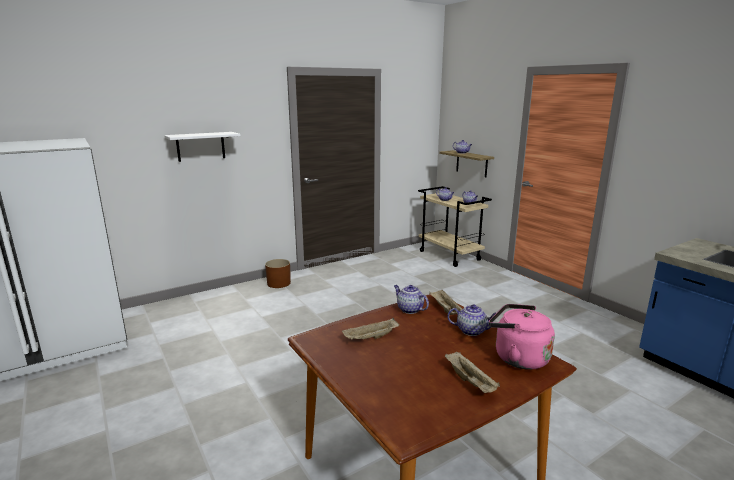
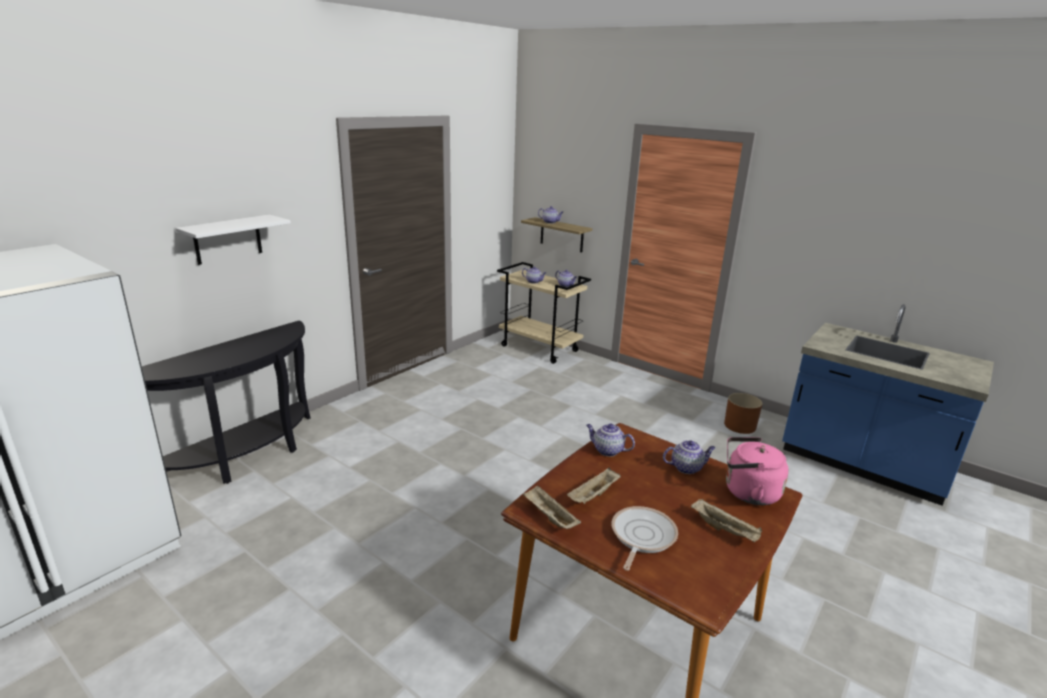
camera: 20 degrees left, 5 degrees up
(200, 301) = (246, 457): none -> black console table
(279, 283) = (344, 414): brown planter -> brown planter (739, 425)
(387, 373) = (641, 536): none -> frying pan
(445, 309) = (643, 444): beige tray -> beige tray (549, 517)

